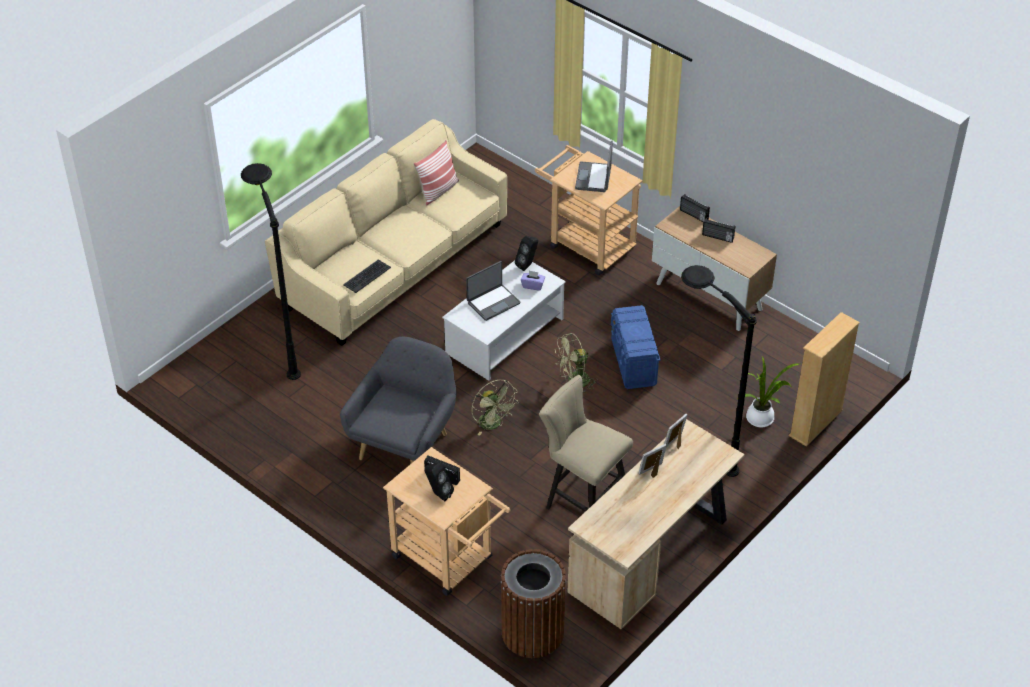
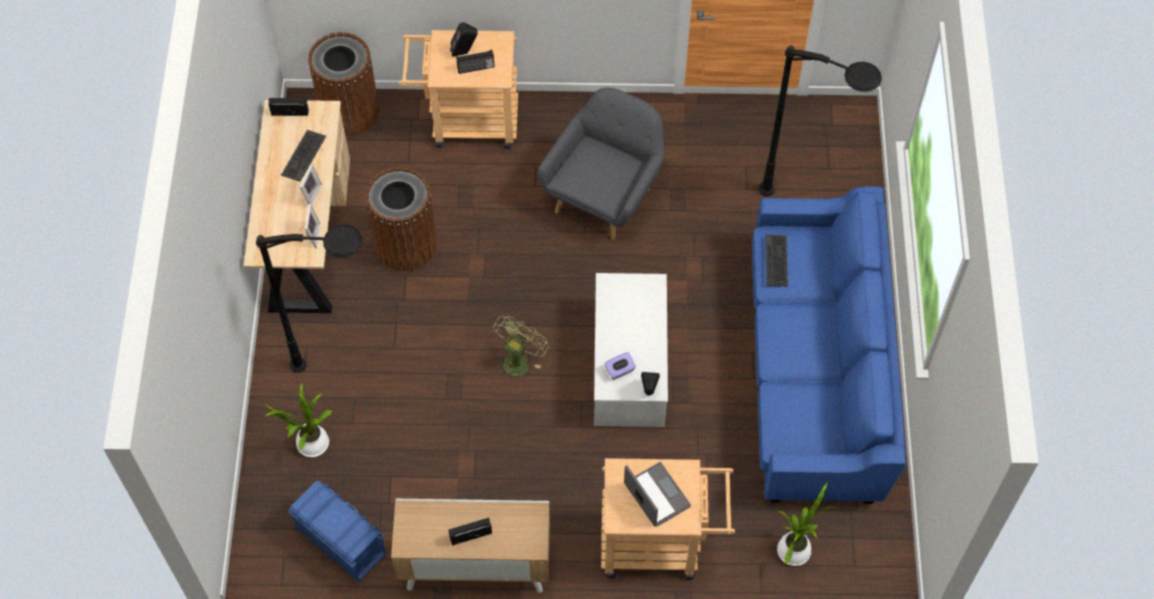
camera: 140 degrees right, 15 degrees up
(394, 265) = (815, 371): beige sofa -> blue sofa
(405, 442) = (605, 195): grey armchair -> grey armchair turned 135 degrees counterclockwise
(438, 191) = (827, 416): pillow -> none
(493, 302) = (637, 323): laptop -> none
(493, 424) = (547, 264): green fan -> none
(511, 199) = (796, 549): none -> potted plant
(582, 501) = (406, 245): beige stool -> brown trash can
(633, 363) = (482, 422): blue storage box -> blue storage box (341, 541)
(634, 503) = (303, 155): none -> keyboard
(693, 215) = (521, 549): radio -> radio (290, 112)
(815, 423) = (255, 476): beige bookcase -> none

